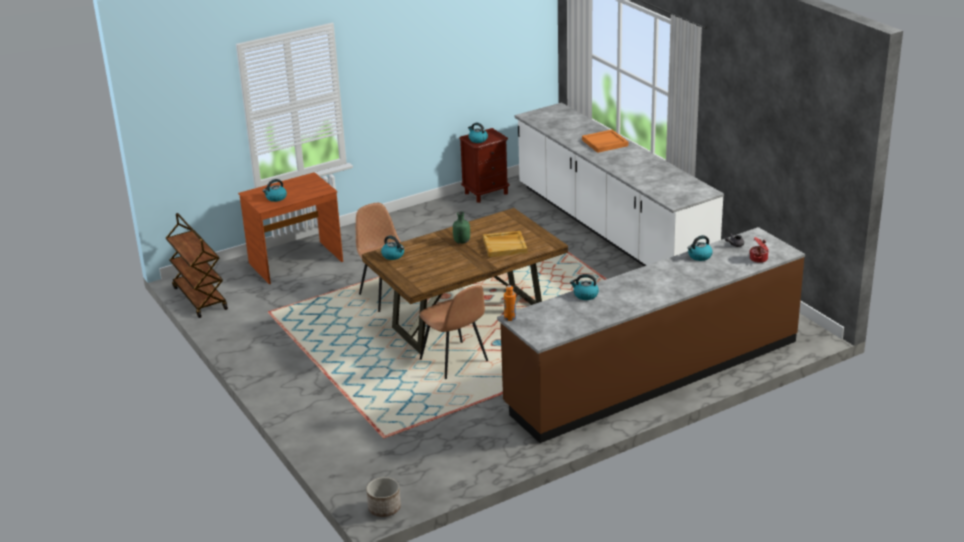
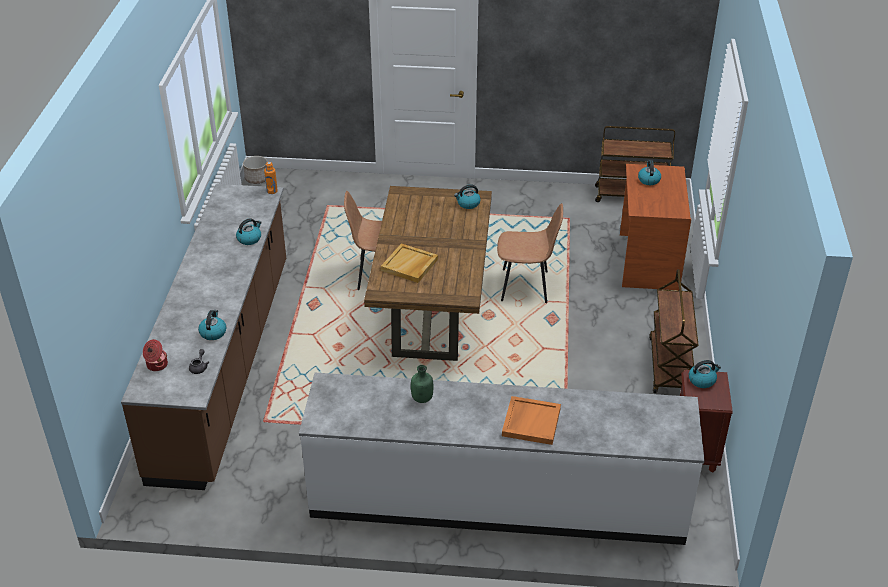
camera: 125 degrees right, 10 degrees up
(416, 221) = (669, 367): none -> brown cart
(461, 241) = (448, 246): green bottle -> green bottle (422, 398)

